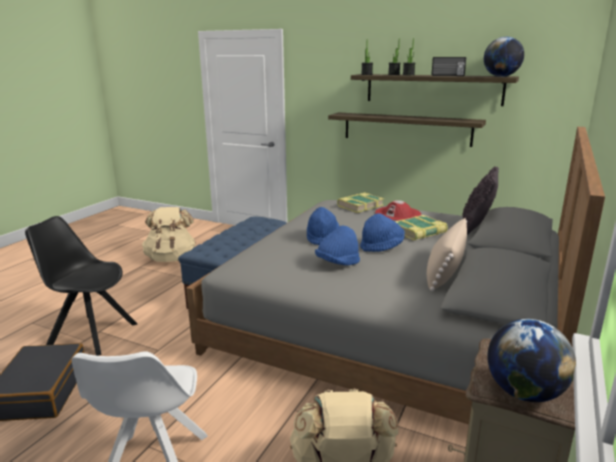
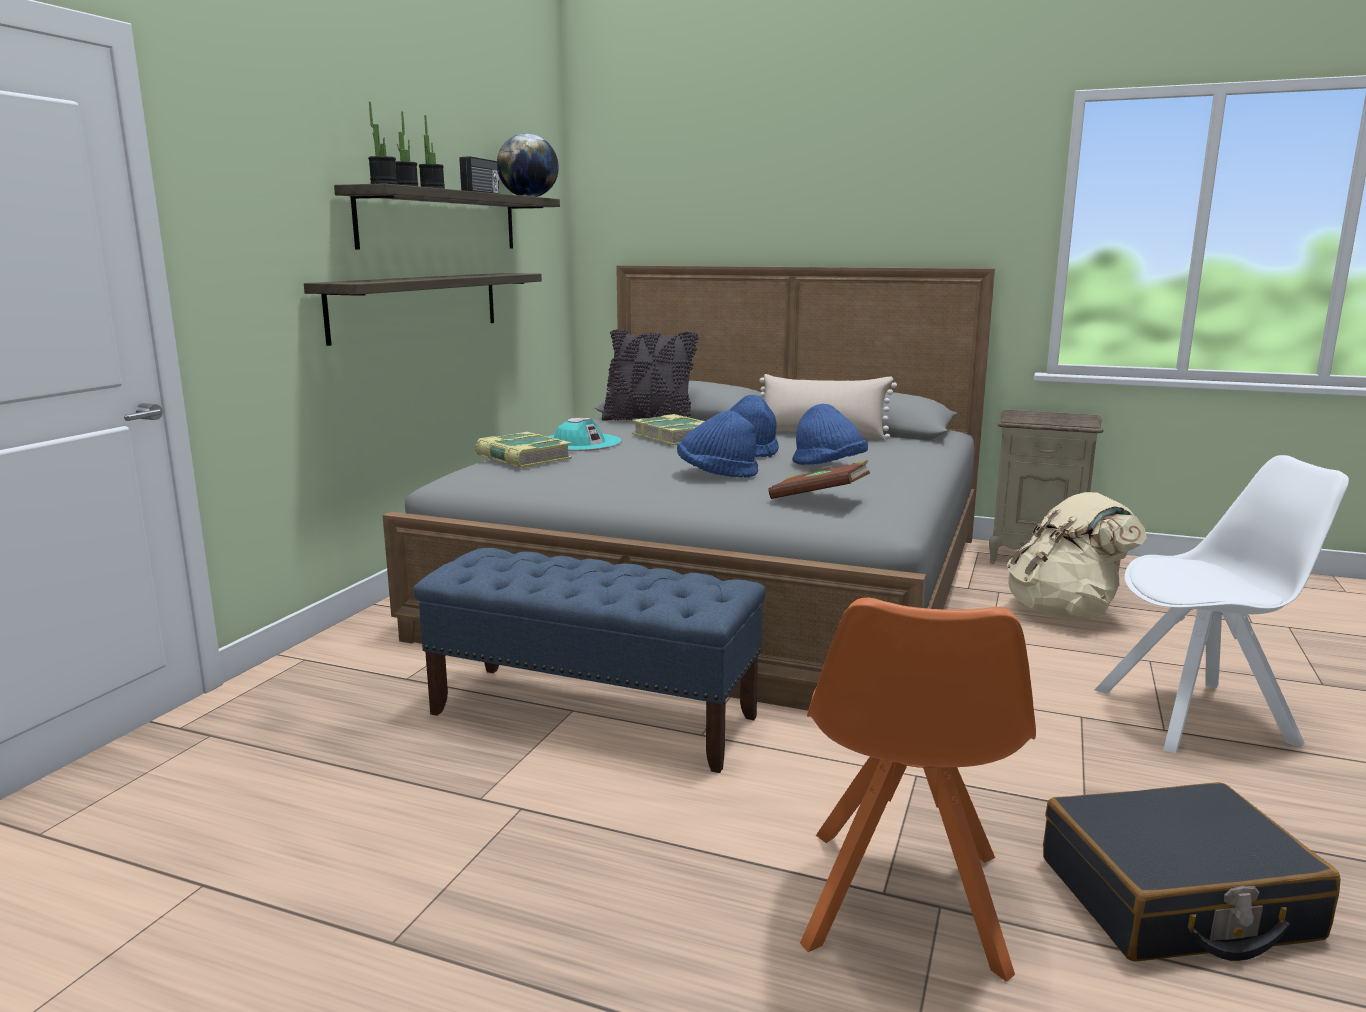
camera: 95 degrees left, 5 degrees down
(91, 333) = (903, 904): black chair -> orange chair
(171, 258) = (333, 874): beige backpack -> none
(266, 255) = (818, 499): none -> brown book
(398, 214) = (578, 443): red hat -> turquoise hat
(524, 392) = (1078, 419): globe -> none

